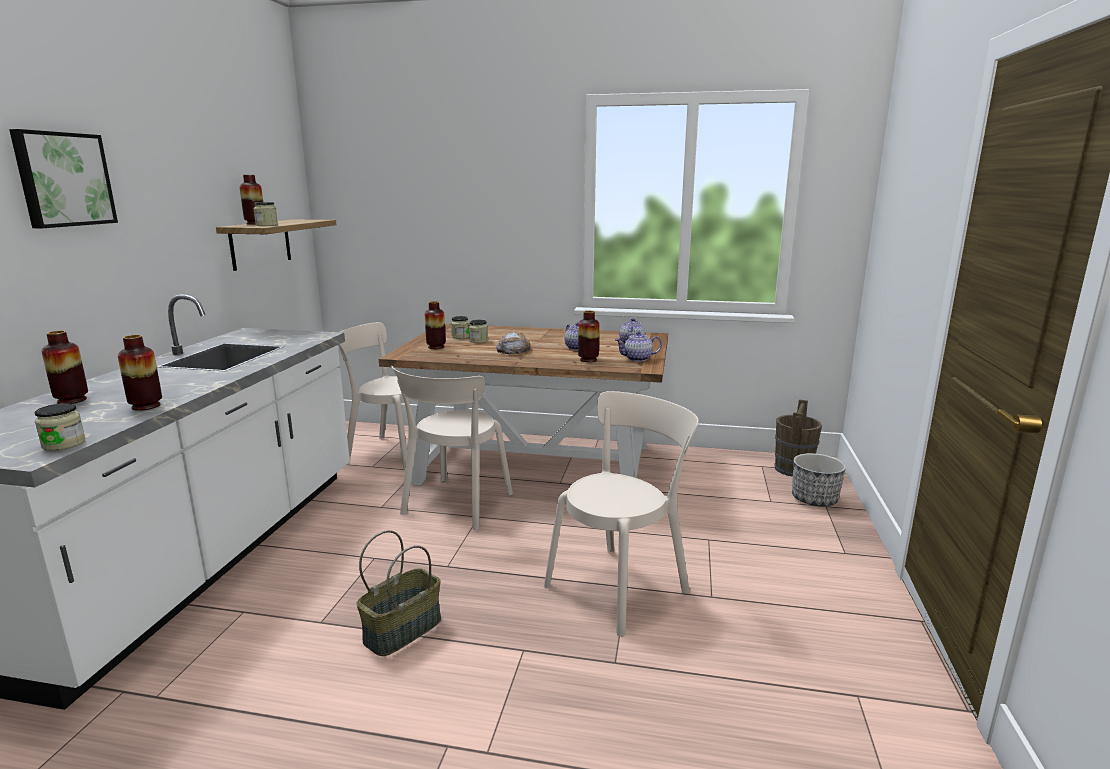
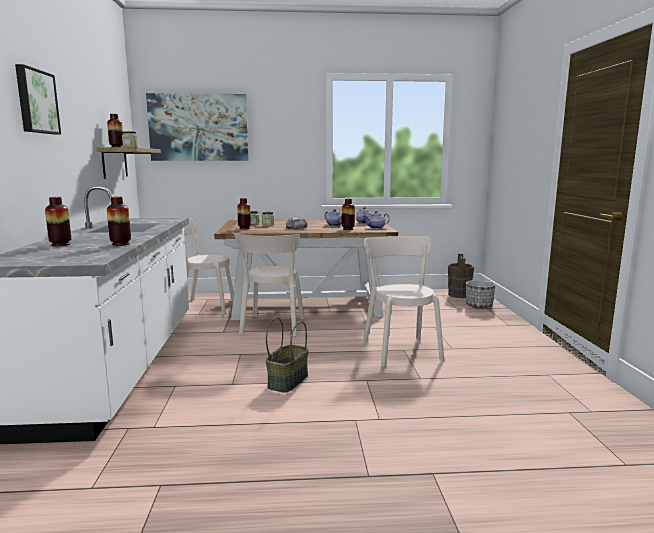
camera: 15 degrees left, 5 degrees down
(64, 444) = (100, 257): jar -> none
(395, 185) = (198, 127): none -> picture
(620, 586) = (400, 349): beige chair -> beige chair turned 45 degrees counterclockwise

